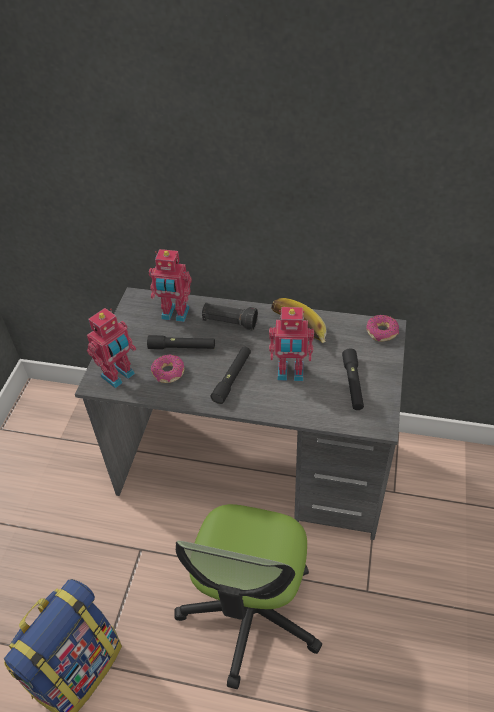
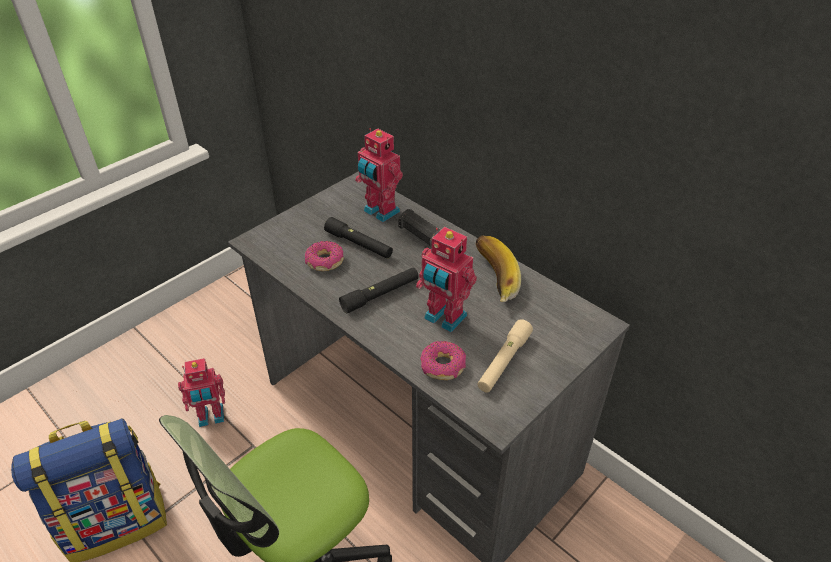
camera: 30 degrees right, 5 degrees down
(119, 376) = (278, 244): toy robot -> toy robot (211, 417)
(353, 384) = (504, 362): black flashlight -> beige flashlight
(382, 332) = (587, 324): donut -> donut (443, 366)

